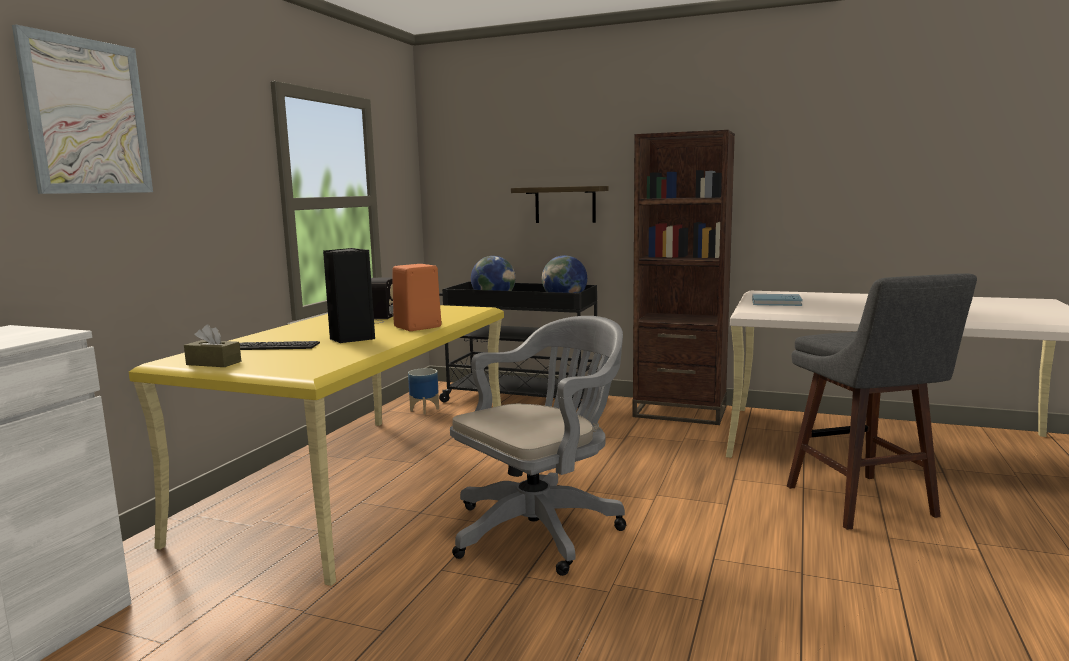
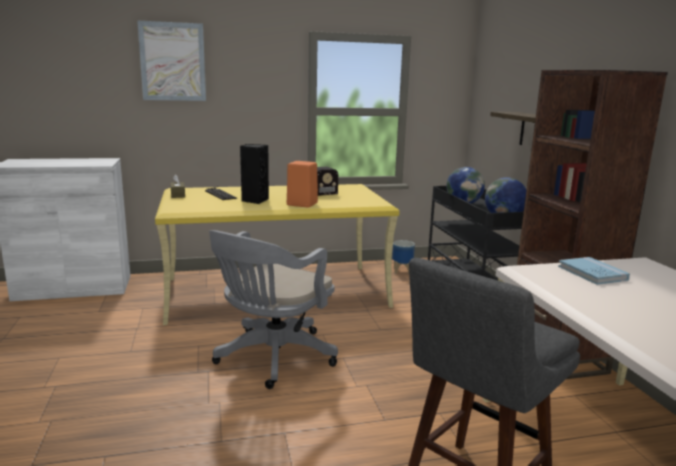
camera: 55 degrees right, 5 degrees up
(542, 528) = (272, 358): grey office chair -> grey office chair turned 105 degrees clockwise

